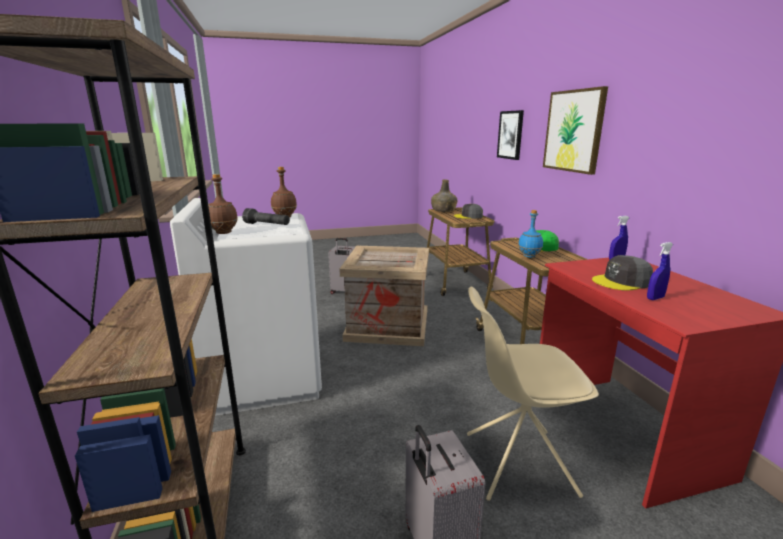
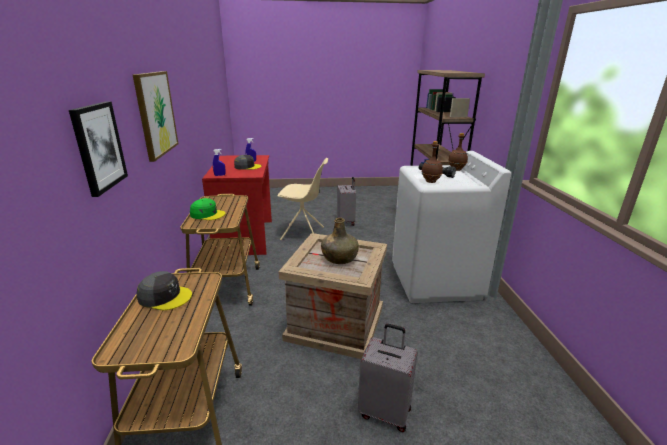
camera: 170 degrees left, 5 degrees up
(443, 210) = (167, 341): green bottle -> green bottle (339, 258)
(529, 256) = (234, 206): blue bottle -> none

